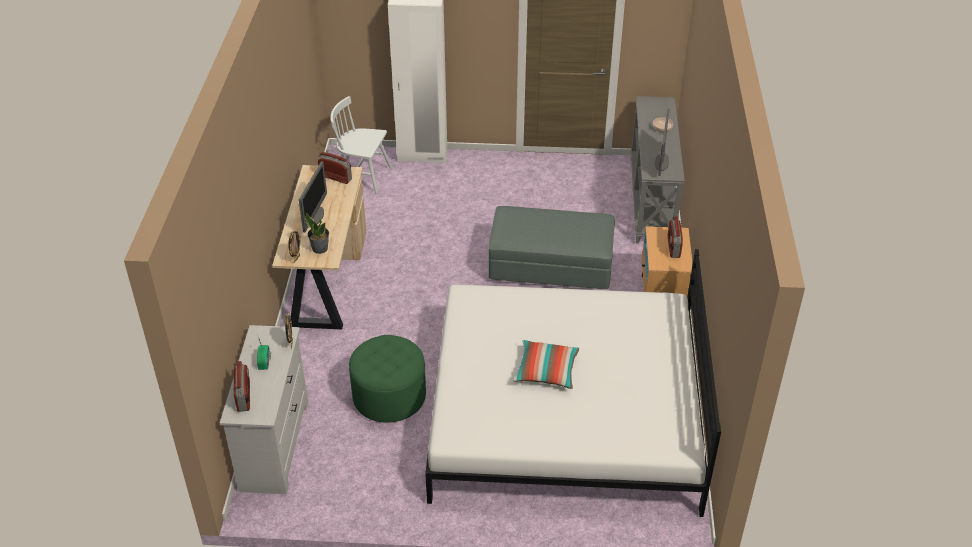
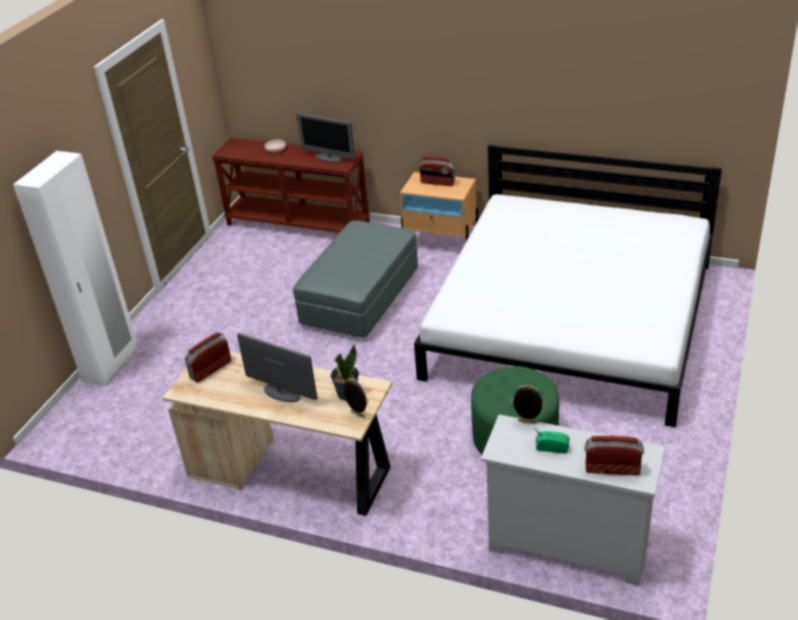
camera: 70 degrees left, 5 degrees down
(362, 176) = (110, 420): white chair -> none
(546, 371) = (576, 279): pillow -> none
(652, 200) = (298, 224): grey console table -> brown console table

